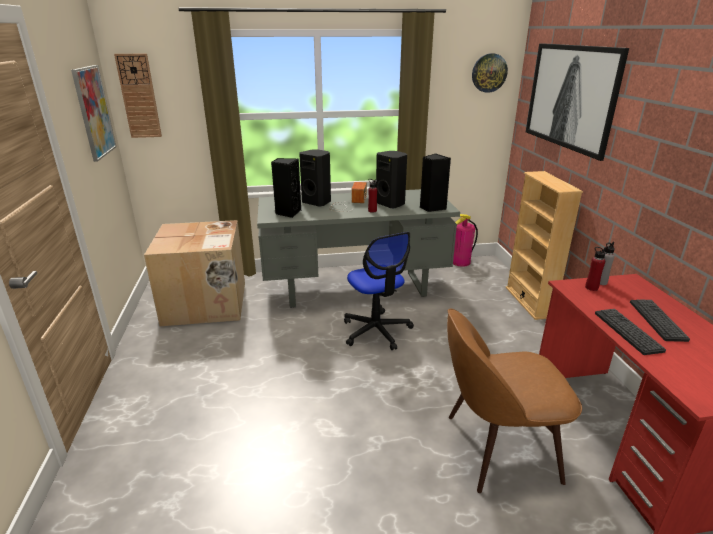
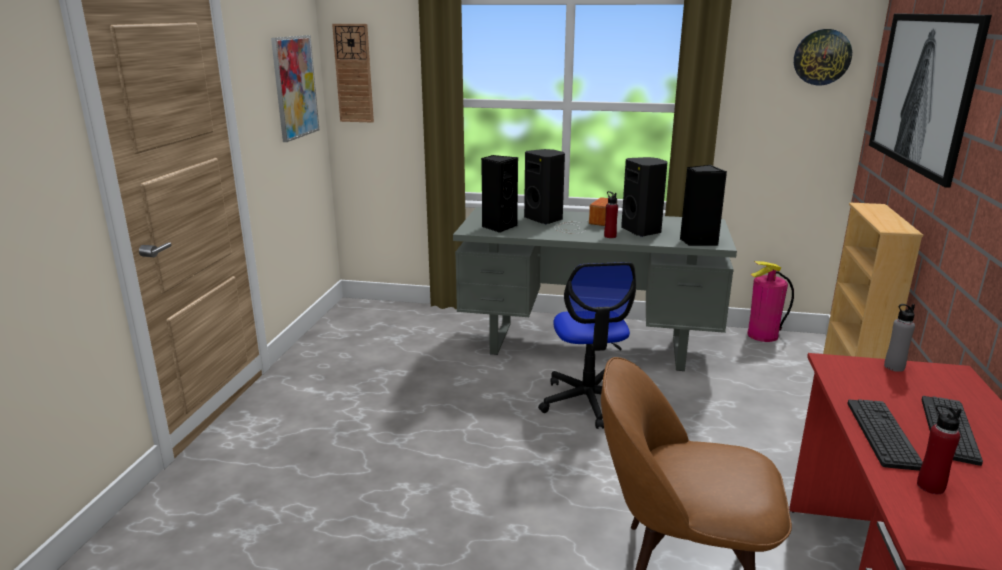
camera: 20 degrees right, 5 degrees down
(206, 304) = (392, 333): cardboard box -> none
(591, 288) = (871, 371): red bottle -> red bottle (930, 486)

